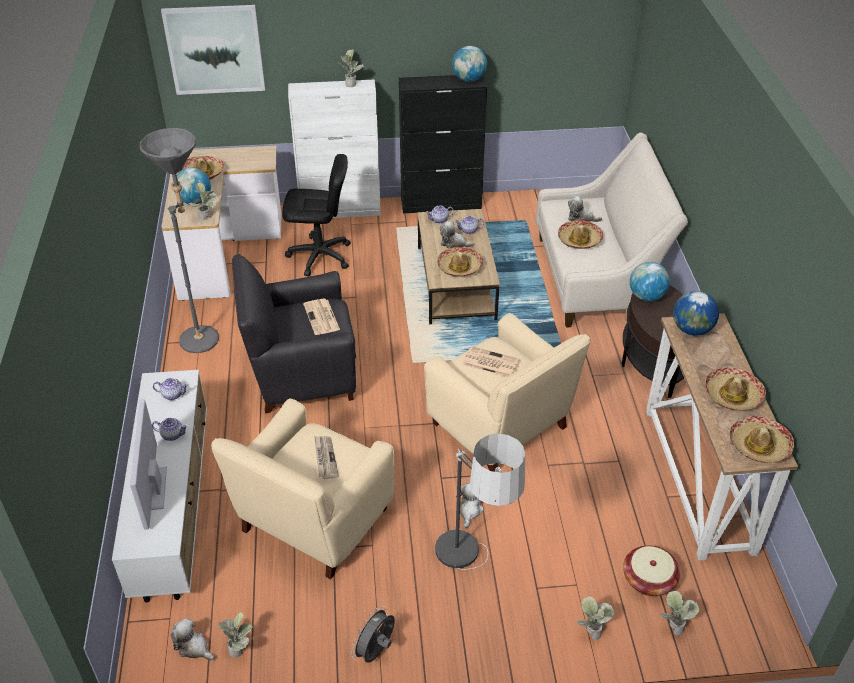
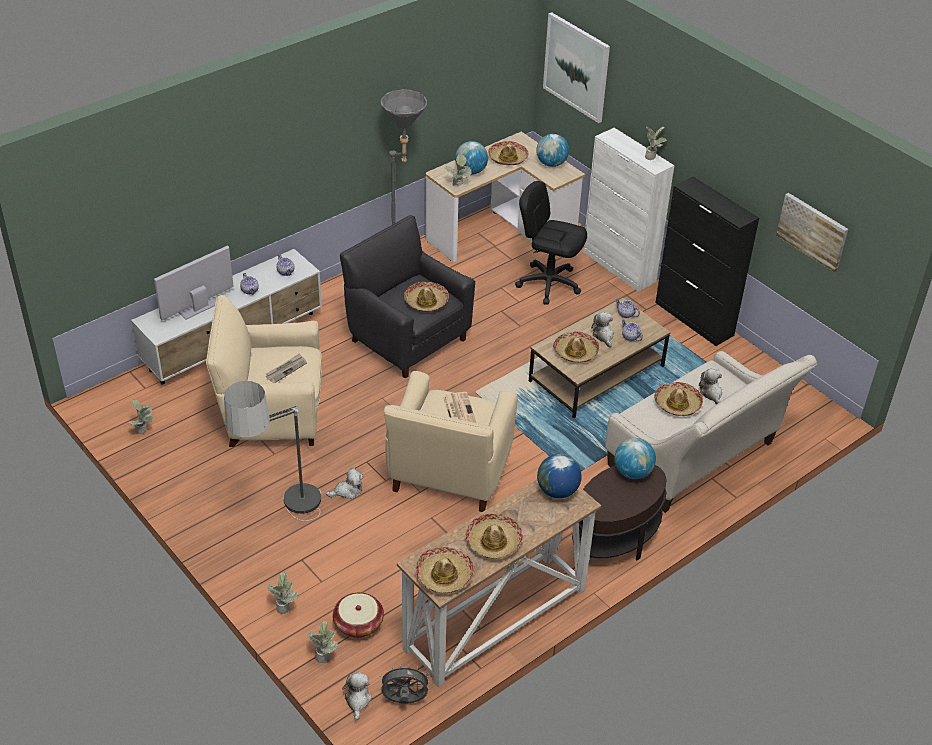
camera: 55 degrees right, 0 degrees up
(193, 647) = (131, 410): plush toy -> plush toy (357, 700)
(320, 256) = (548, 283): black office chair -> black office chair turned 150 degrees clockwise
(322, 317) = (426, 301): newspaper -> hat
(376, 652) = (186, 497): grey fan -> grey fan (404, 701)
(469, 79) = (738, 214): globe -> globe (551, 164)
(539, 54) = (812, 231): none -> picture

